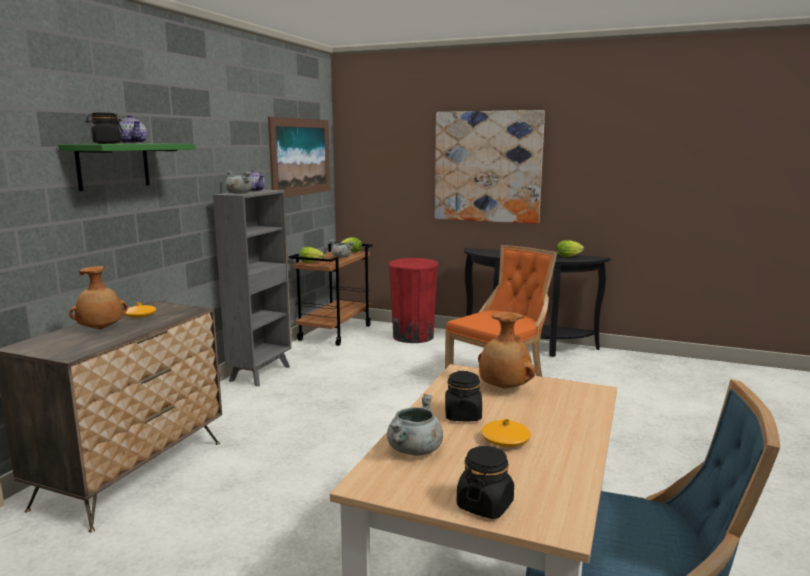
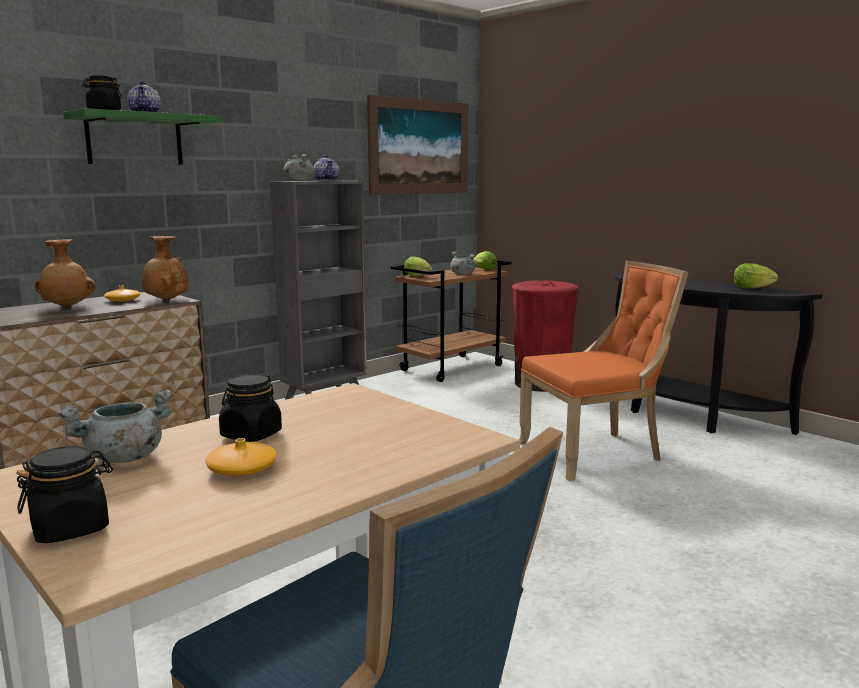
camera: 25 degrees right, 0 degrees up
(487, 167) = (655, 158): picture -> none
(503, 388) = (361, 416): brown vase -> brown vase (166, 300)

